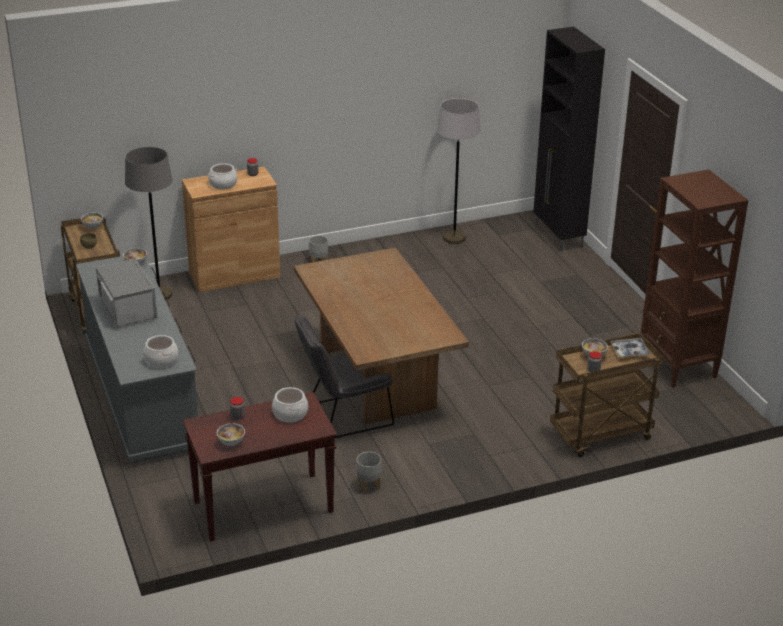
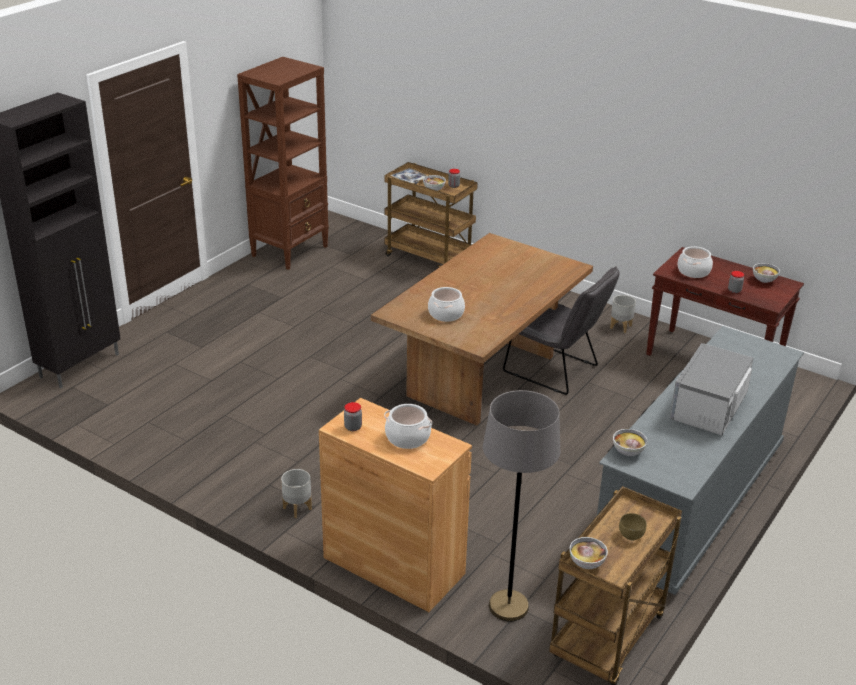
camera: 125 degrees left, 0 degrees up
(161, 360) = (742, 347): cooking pot -> cooking pot (446, 314)
(454, 238) = (141, 432): grey floor lamp -> none

